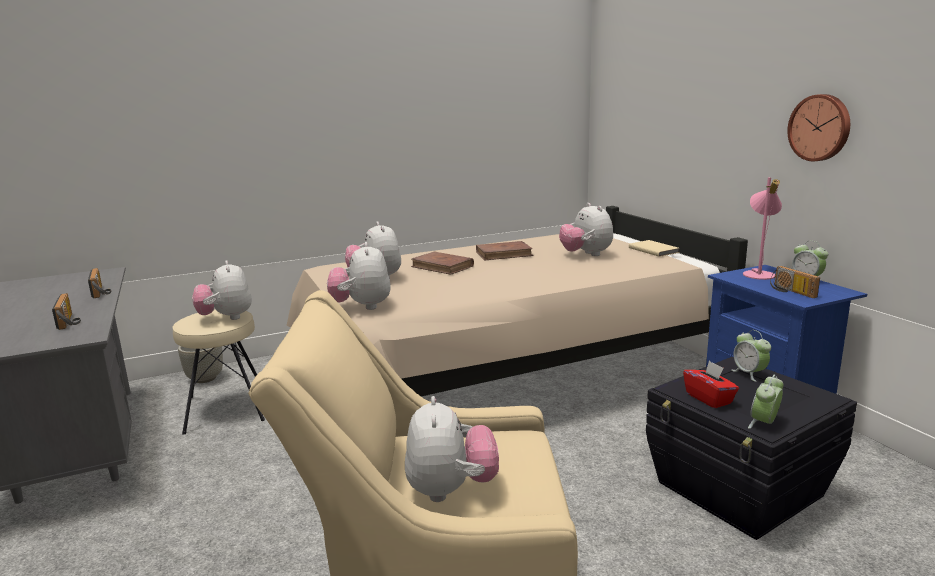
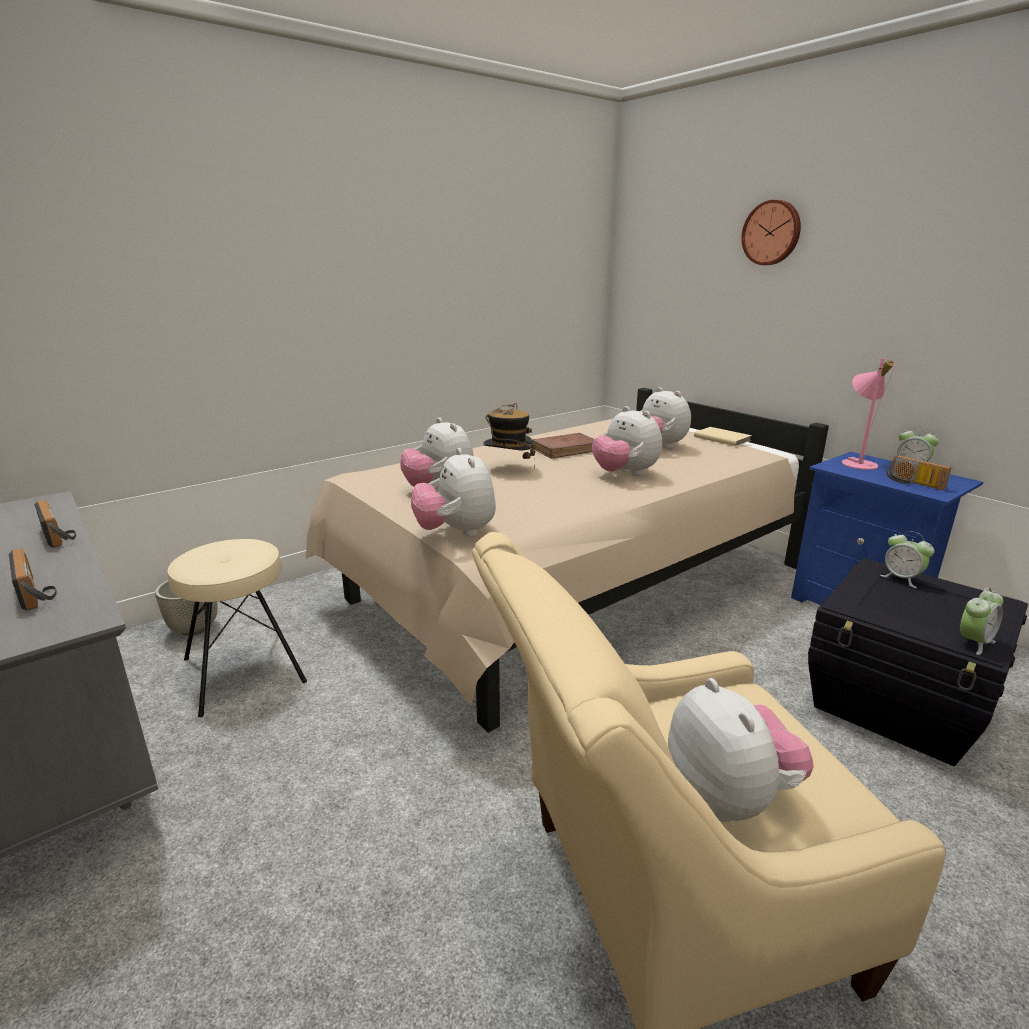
camera: 15 degrees left, 5 degrees up
(226, 317) = (243, 554): plush toy -> plush toy (625, 474)
(442, 266) = (509, 469): brown book -> hat
(709, 398) = (892, 615): red tissue box -> none
(764, 423) = (974, 642): alarm clock -> alarm clock turned 150 degrees counterclockwise
(820, 127) = (933, 303): wall clock -> wall clock (772, 233)

